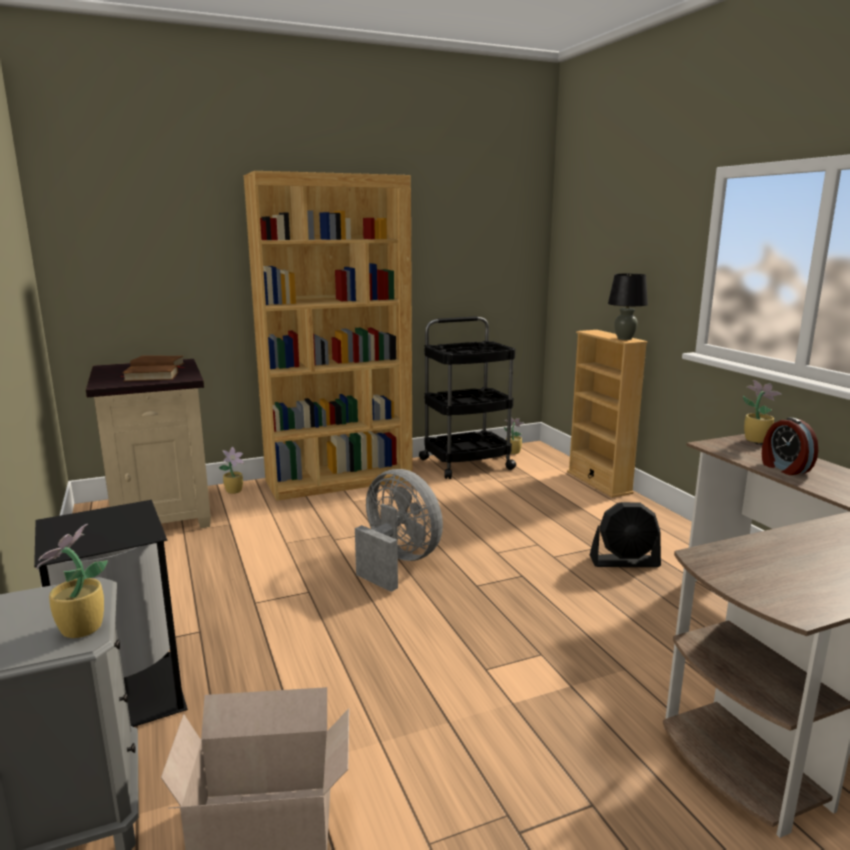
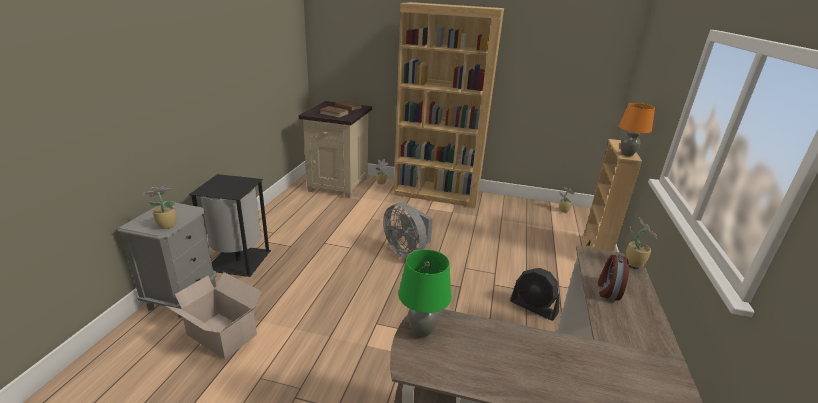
camera: 35 degrees right, 10 degrees up
(397, 562) = (407, 251): grey fan -> grey fan turned 150 degrees clockwise
(466, 464) = (521, 208): black cart -> none
(624, 339) = (627, 154): black table lamp -> orange table lamp
(734, 573) = (421, 331): none -> green table lamp

